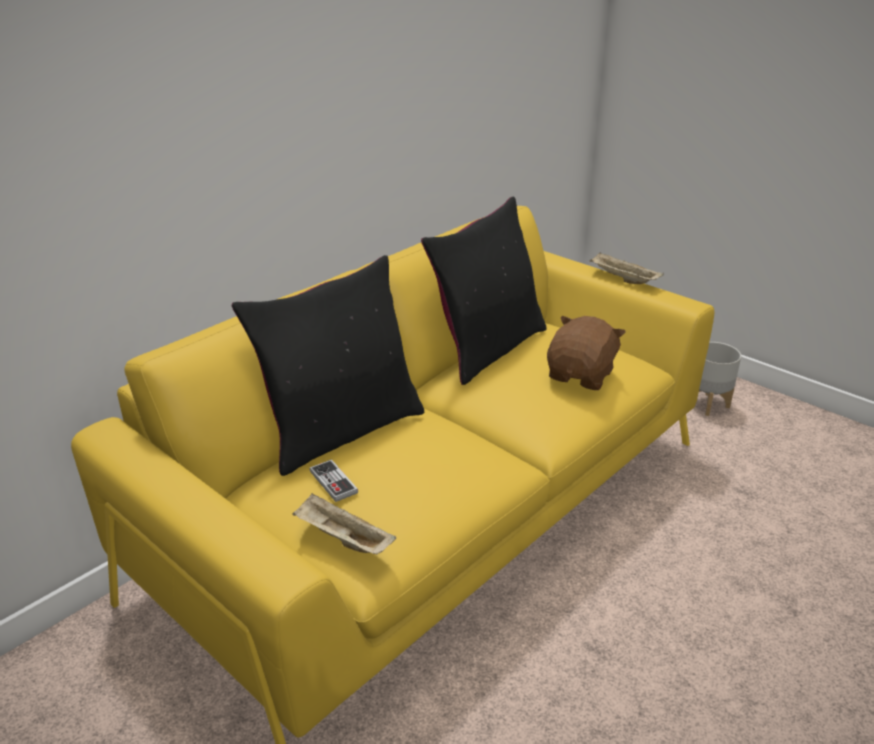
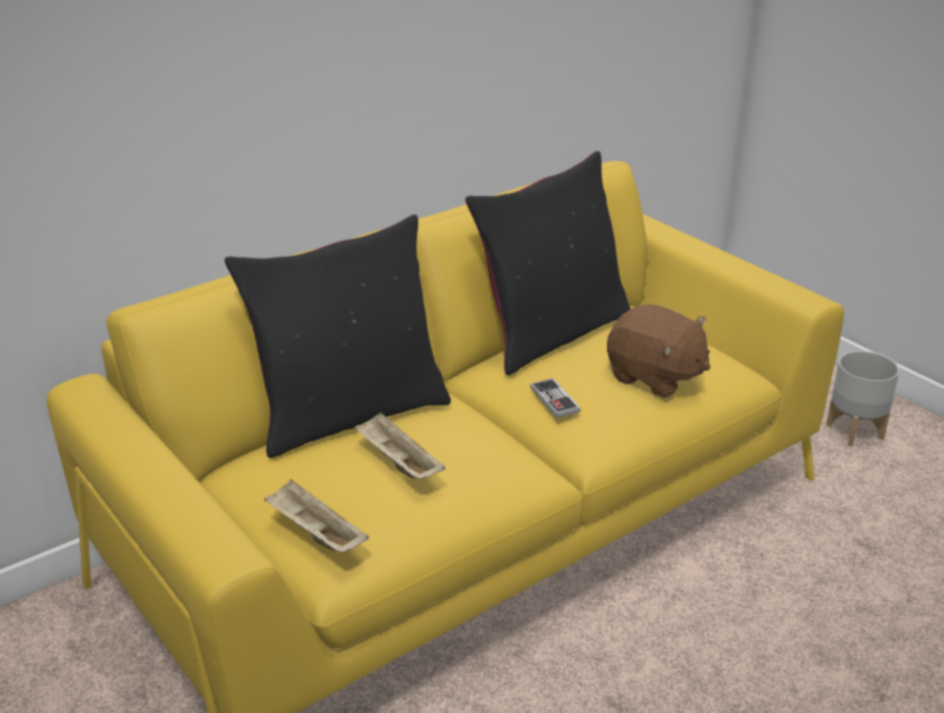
camera: 10 degrees right, 0 degrees up
(333, 482) = (322, 470): game controller -> game controller (554, 400)
(581, 375) = (655, 377): brown plush toy -> brown plush toy turned 90 degrees clockwise
(622, 279) = (736, 262): beige tray -> beige tray (397, 463)

